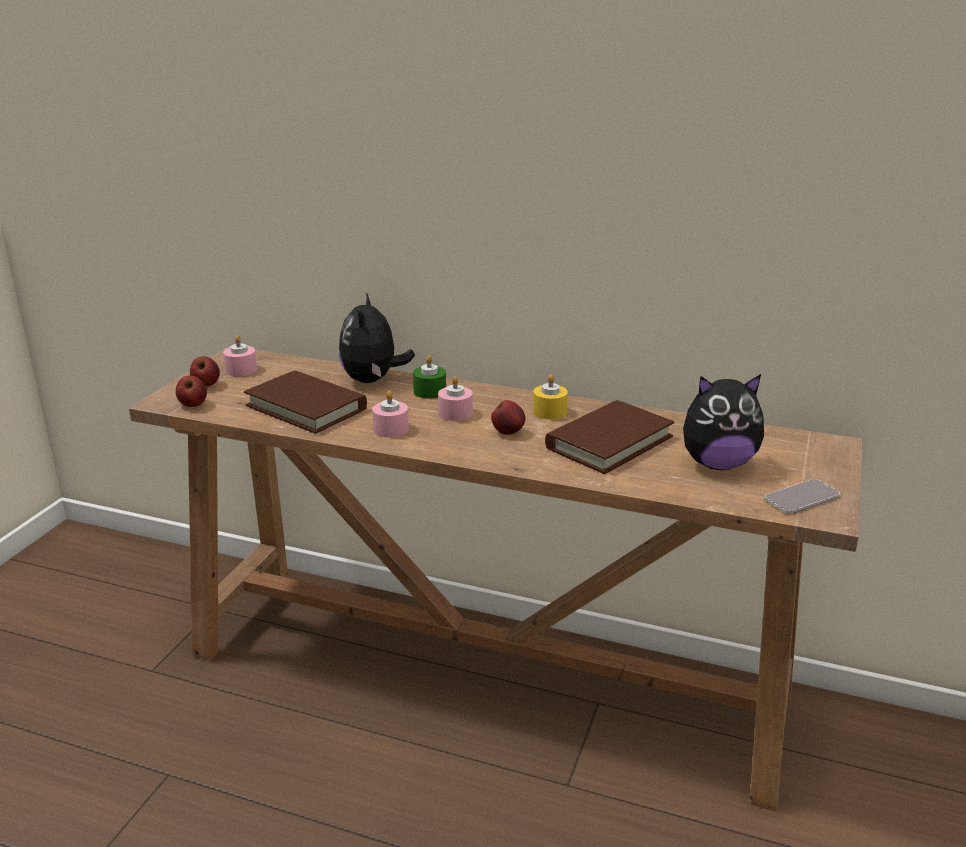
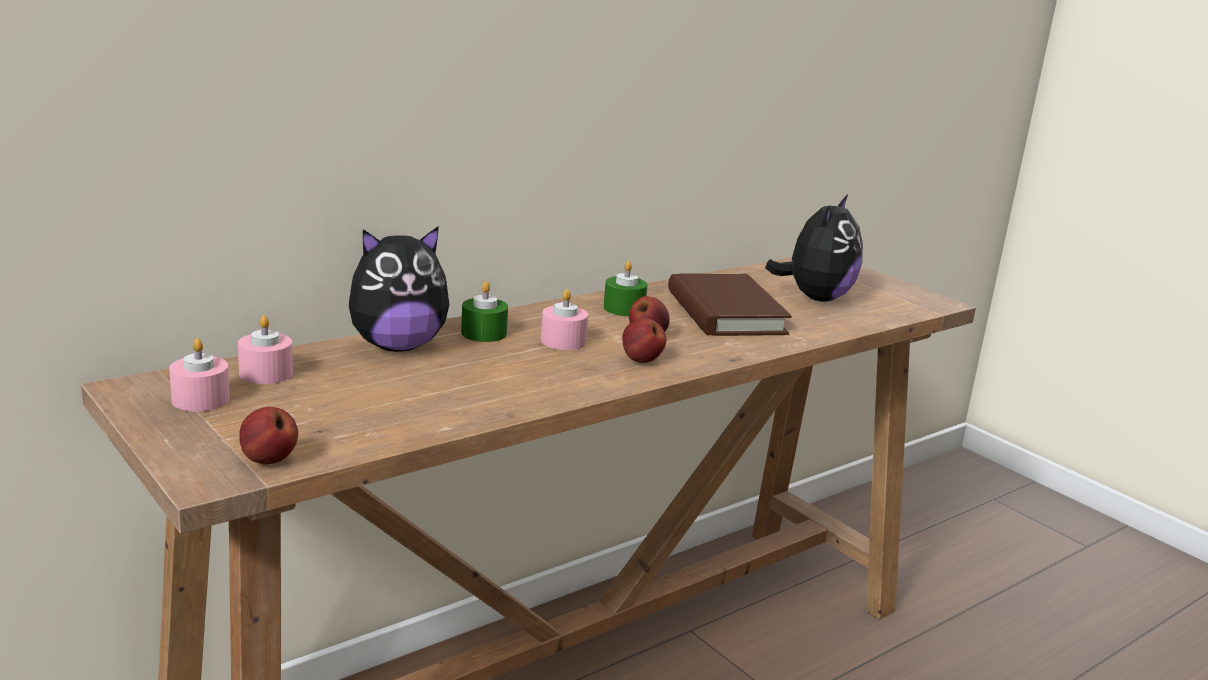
camera: 60 degrees left, 5 degrees down
(206, 385) = (208, 434): apple -> apple (640, 360)
(306, 407) = (413, 399): brown book -> none
(373, 380) = (397, 346): plush toy -> plush toy turned 60 degrees counterclockwise
(391, 429) = (555, 378): pink candle -> pink candle (266, 373)
(549, 412) = (624, 309): yellow candle -> green candle
(801, 498) = (903, 298): phone -> none

